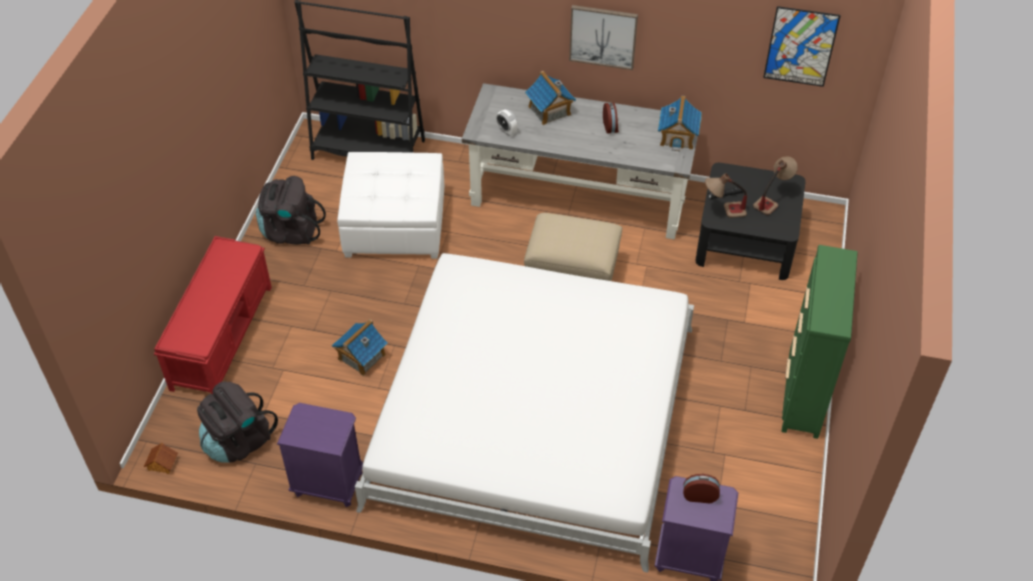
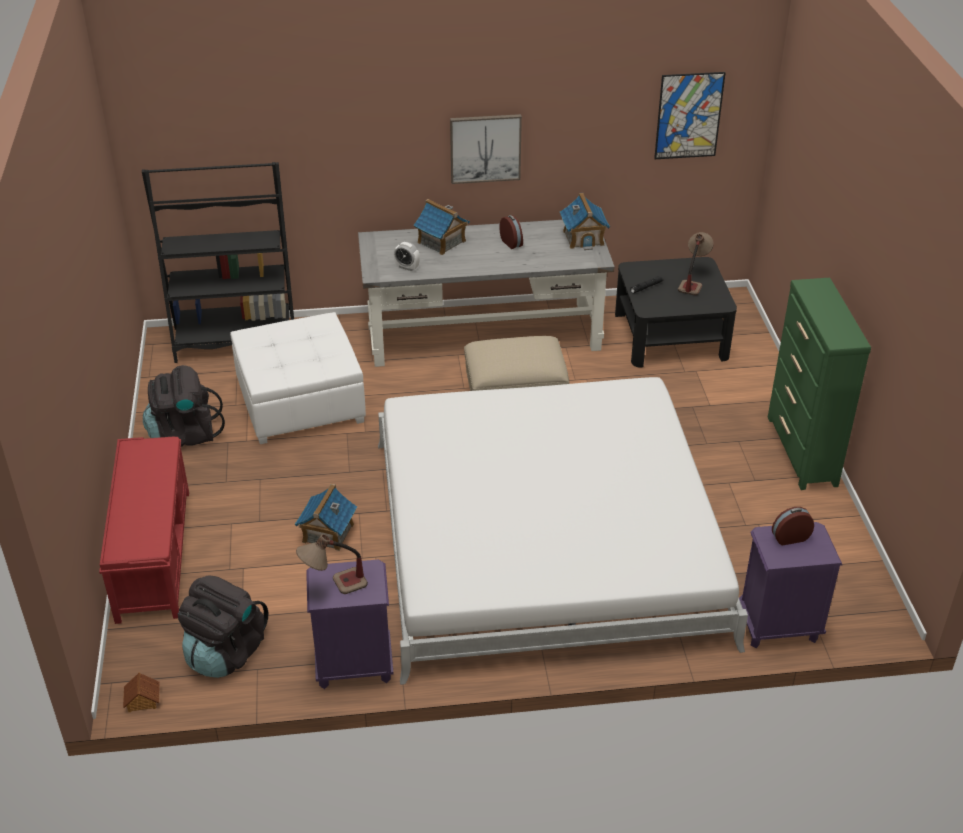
camera: 20 degrees left, 10 degrees down
(723, 211) = (652, 301): table lamp -> table lamp (333, 588)

